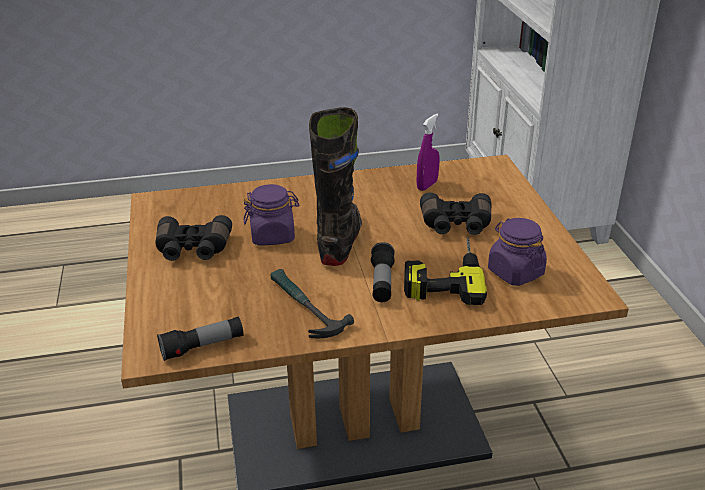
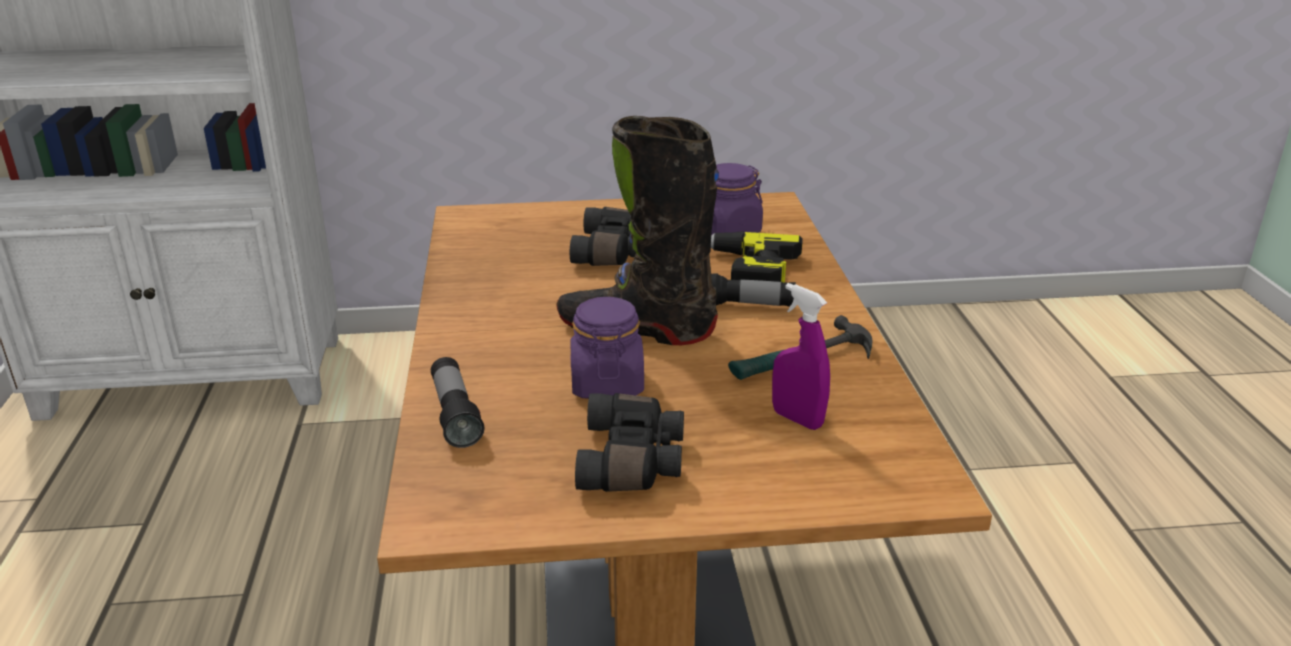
camera: 85 degrees left, 5 degrees down
(202, 347) = (902, 441): flashlight -> flashlight (455, 414)
(427, 185) = (500, 260): purple spray bottle -> purple spray bottle (797, 419)

